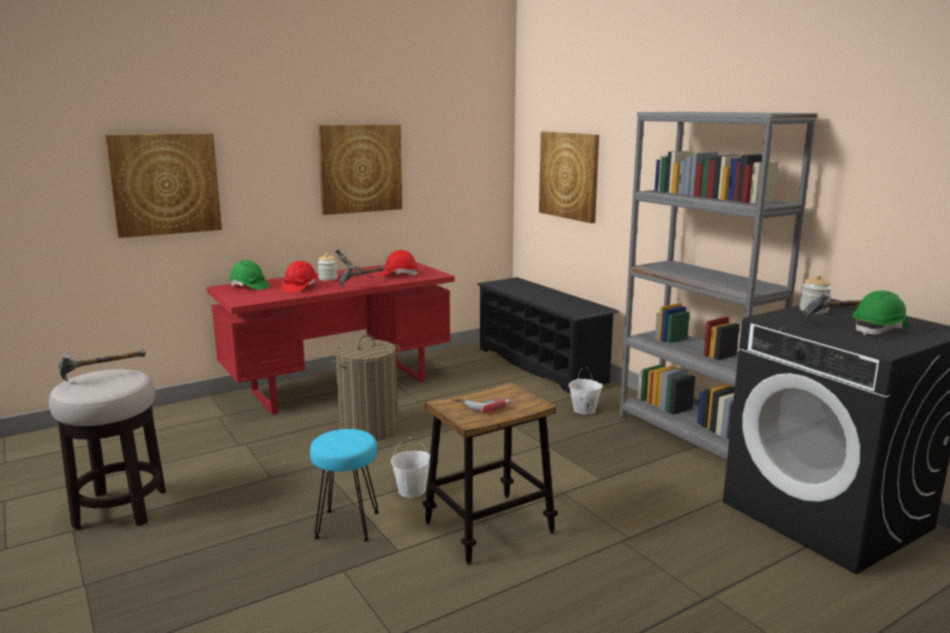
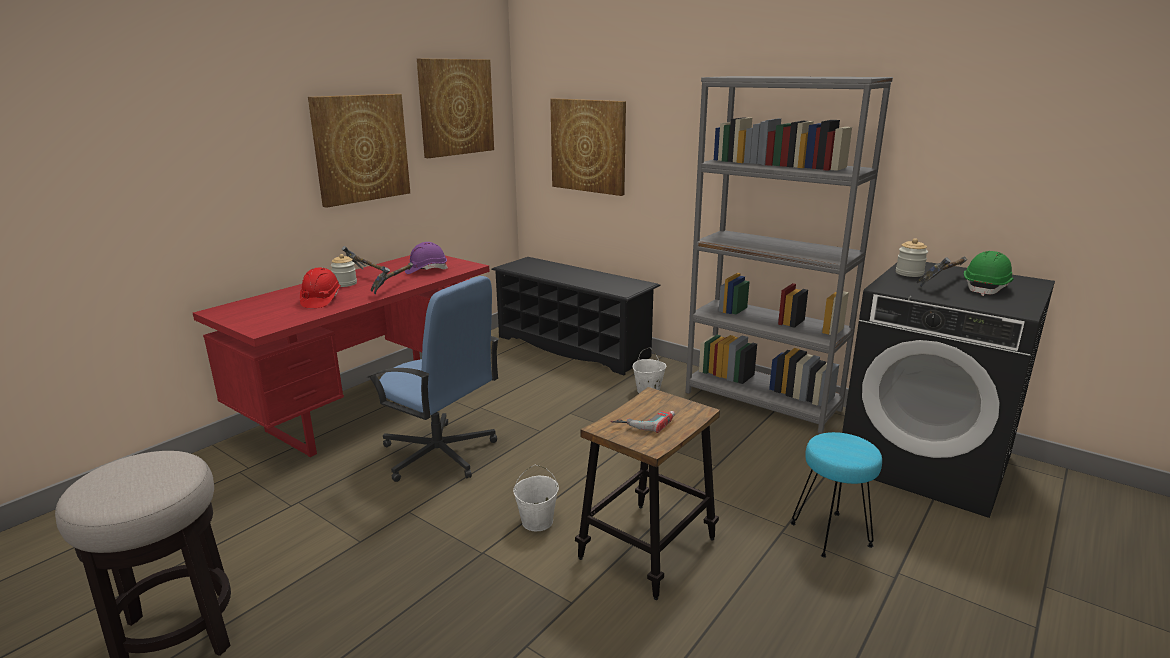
camera: 20 degrees left, 5 degrees up
(103, 376) = (131, 470): hammer -> none
(165, 184) = (119, 184): picture -> picture (456, 107)
(249, 287) = (252, 306): green hard hat -> none
(348, 525) = (494, 584): turquoise stool -> turquoise stool (831, 534)
(369, 429) = (439, 454): laundry basket -> blue office chair
(399, 275) = (426, 270): red hard hat -> purple hard hat

